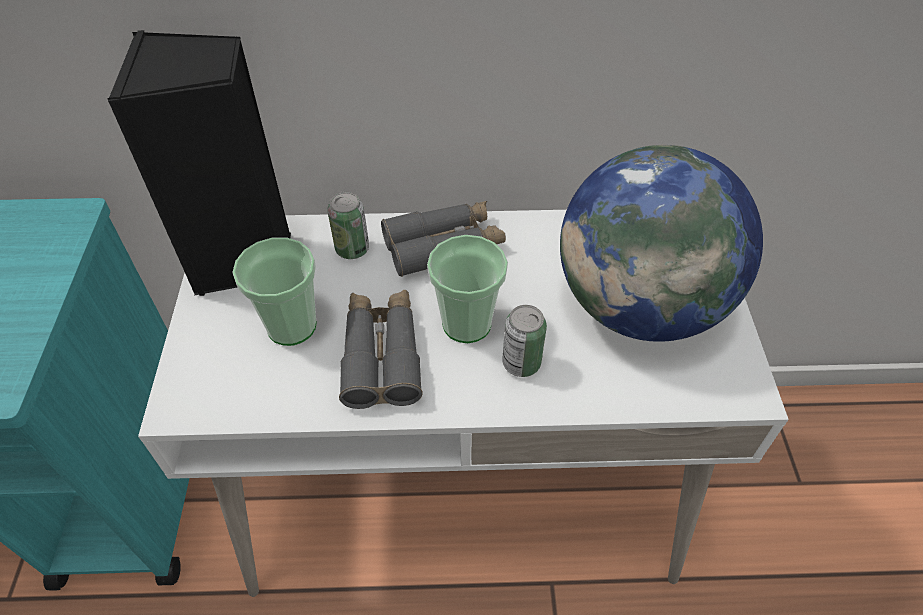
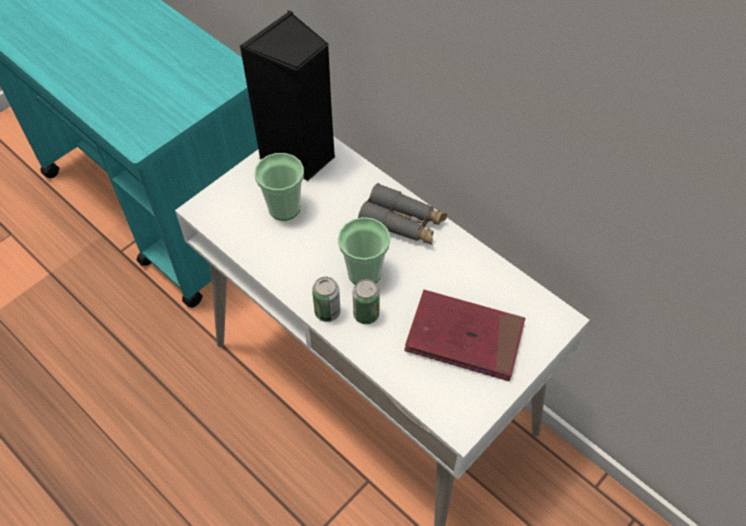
camera: 45 degrees right, 5 degrees up
(352, 249) = (355, 189): can -> can (327, 312)
(381, 355) = (307, 255): grey binoculars -> none
(639, 305) = (464, 337): globe -> red book

